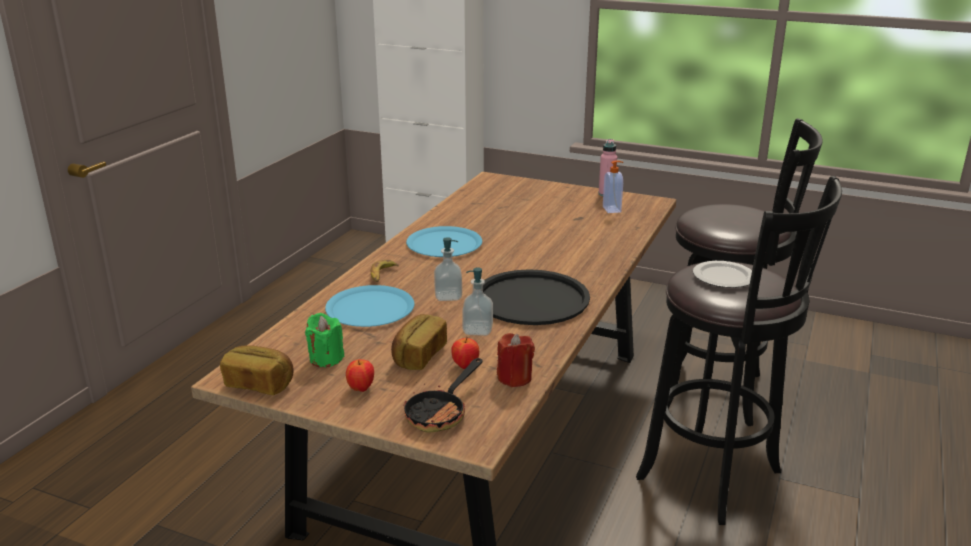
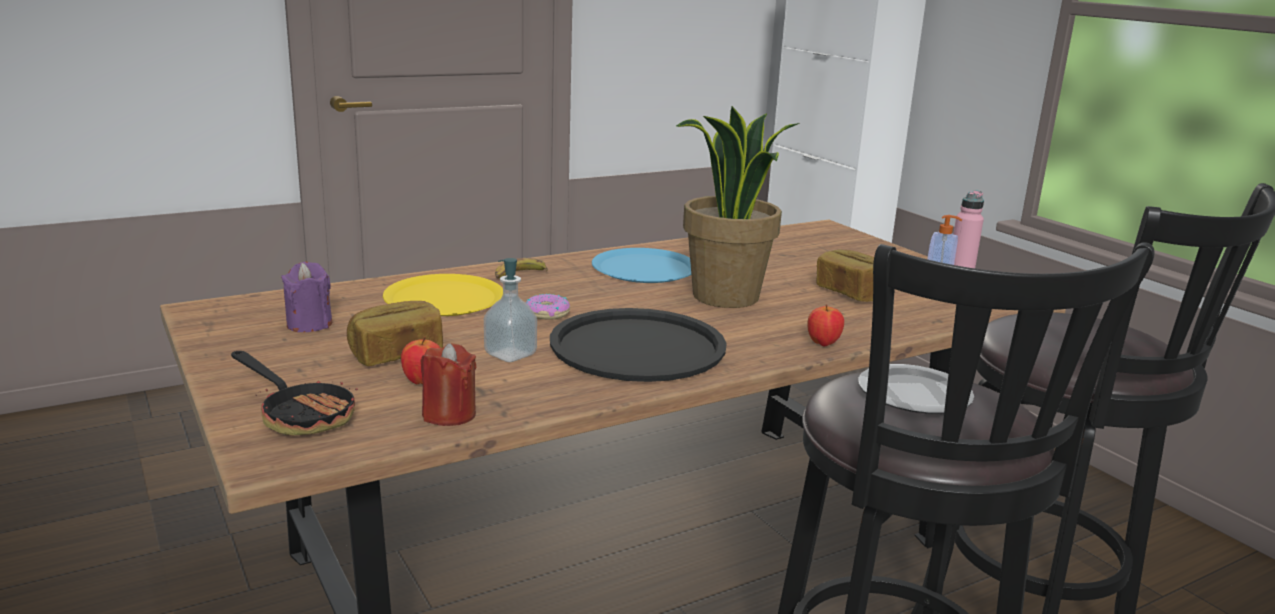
camera: 35 degrees right, 5 degrees down
(259, 384) = (209, 323): bread -> bread (851, 293)
(326, 358) = (309, 324): green candle -> purple candle
(361, 388) = (280, 361): apple -> apple (823, 343)
(370, 308) = (444, 298): blue plate -> yellow plate
(441, 413) = (300, 414): frying pan -> frying pan turned 120 degrees counterclockwise
(448, 296) = (546, 314): soap dispenser -> donut
(520, 249) = (726, 297): none -> potted plant

